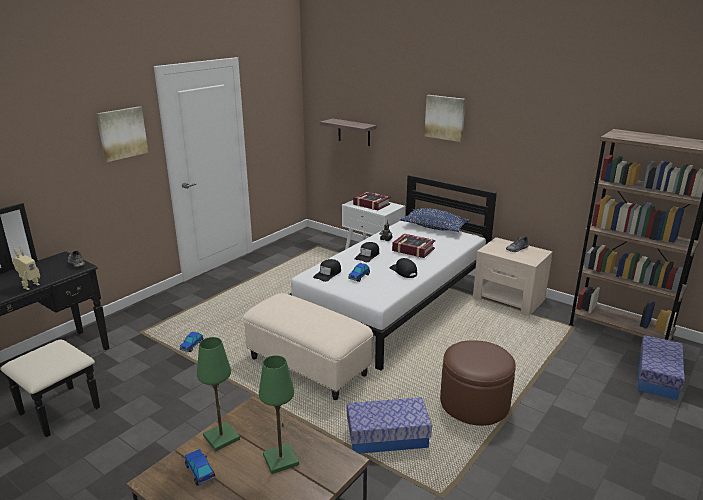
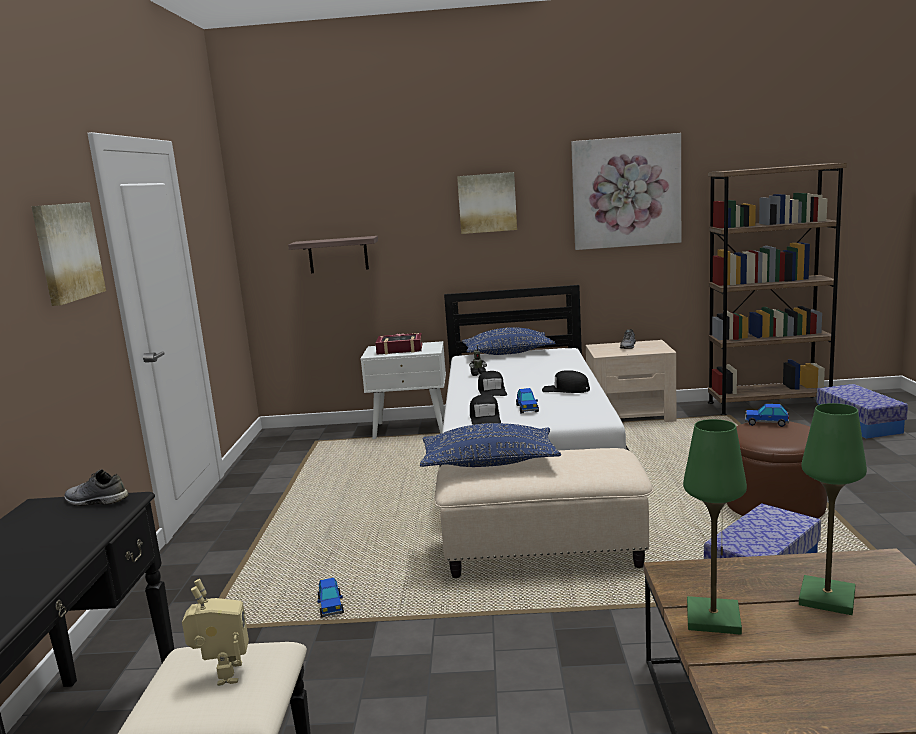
camera: 35 degrees left, 10 degrees down
(29, 286) = (64, 555): toy robot -> toy robot (223, 675)
(200, 472) = (776, 664): toy car -> toy car (766, 423)
(284, 304) = (489, 463): none -> blue pillow
(413, 250) = (532, 372): book -> none
(545, 131) = (626, 192): none -> picture

